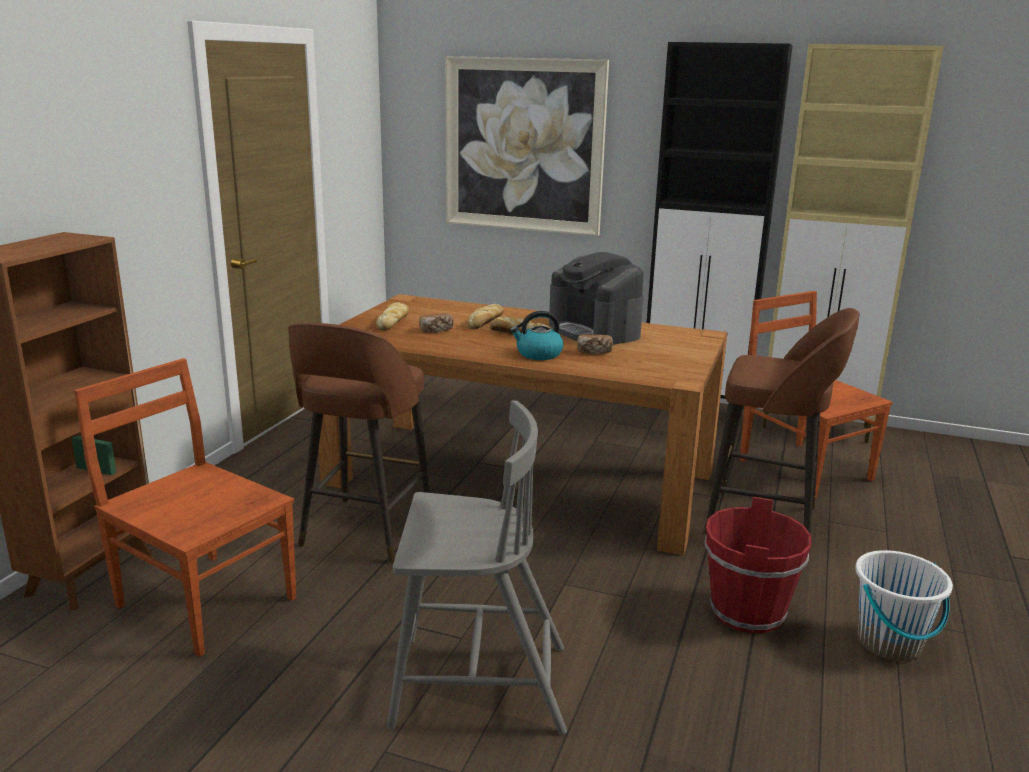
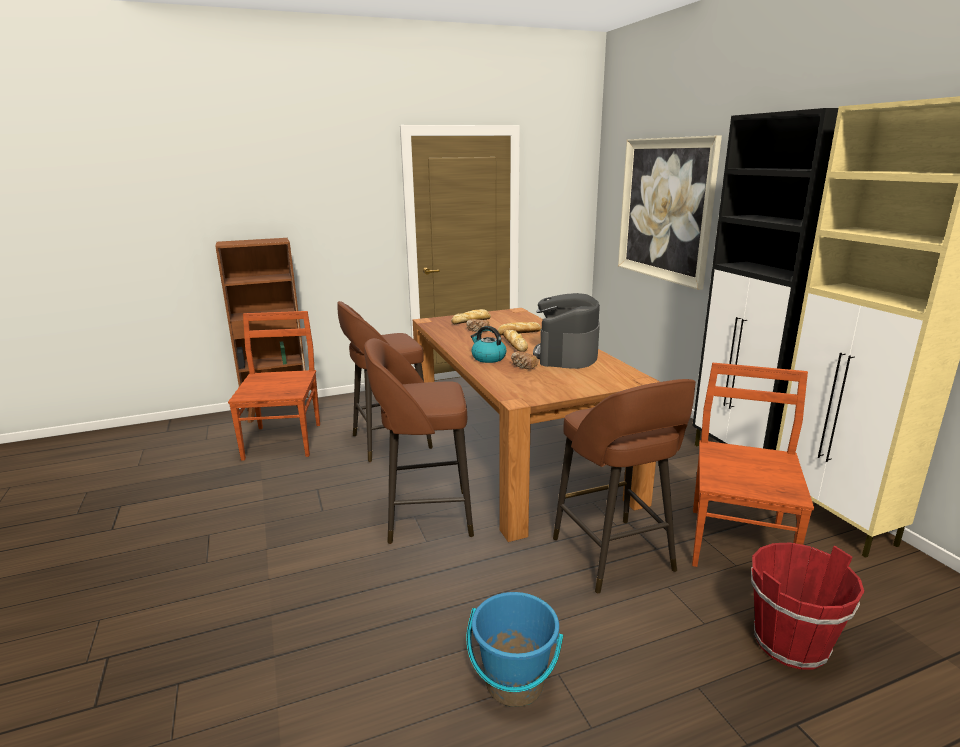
camera: 50 degrees right, 0 degrees up
(476, 684) = (284, 533): grey chair -> none
(575, 578) = (425, 516): none -> brown stool
(746, 611) = (470, 595): red bucket -> red bucket (790, 642)
(889, 643) = (514, 683): white bucket -> blue bucket

